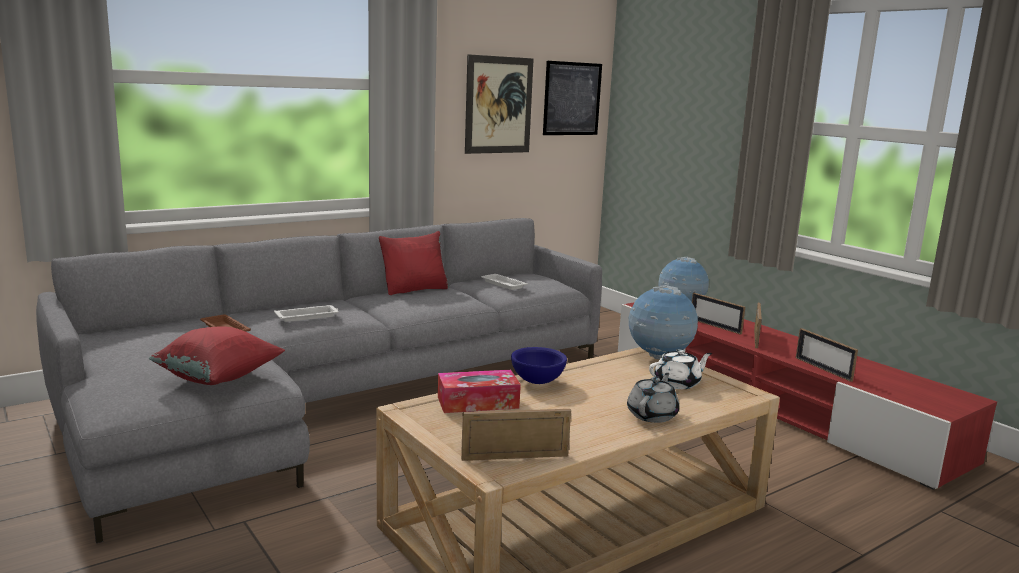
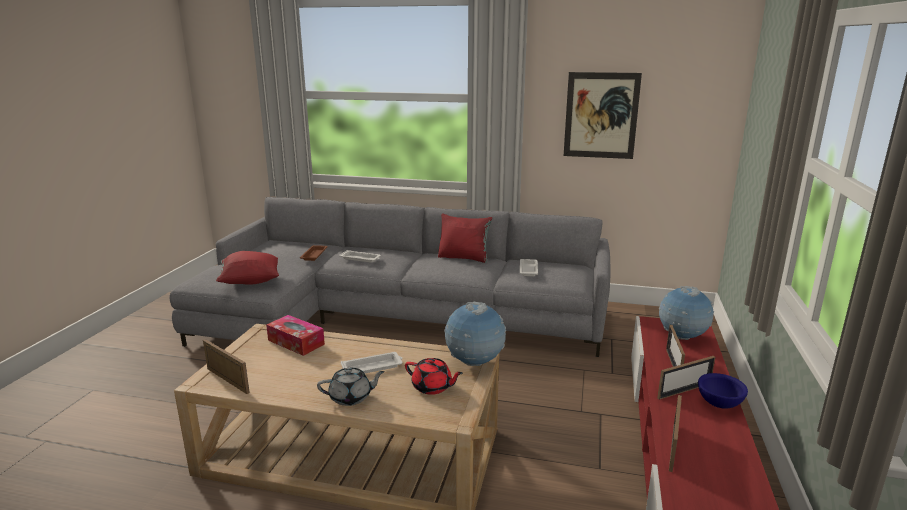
camera: 50 degrees right, 5 degrees up
(537, 381) = (356, 344): blue bowl -> blue bowl (719, 404)
(572, 99) = (691, 110): picture -> none
(599, 391) = (373, 367): none -> white tray
(678, 383) = (432, 387): white teapot -> red teapot

